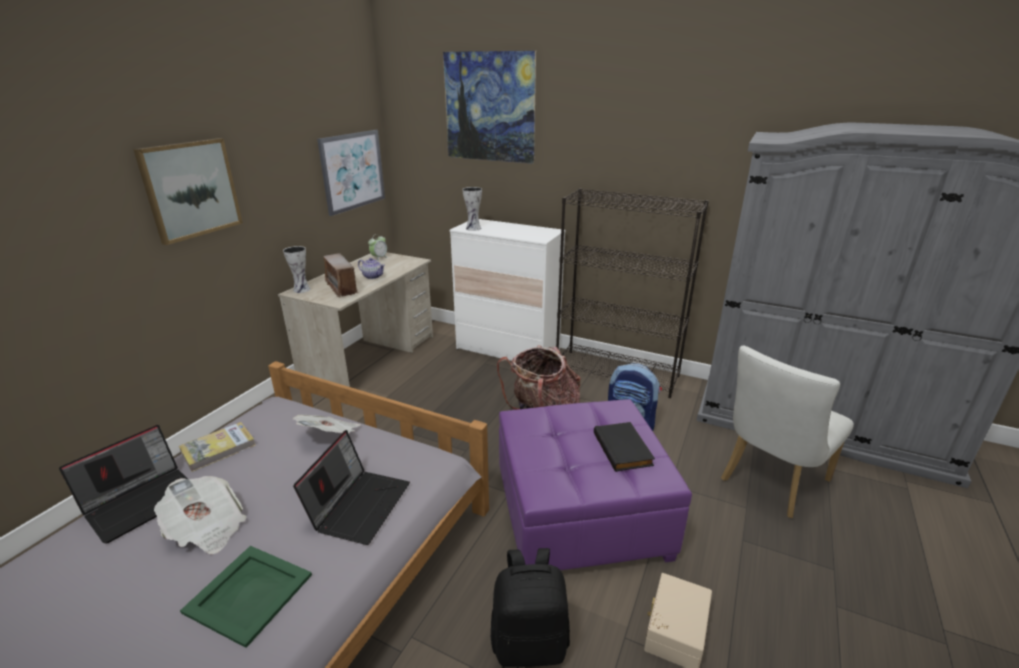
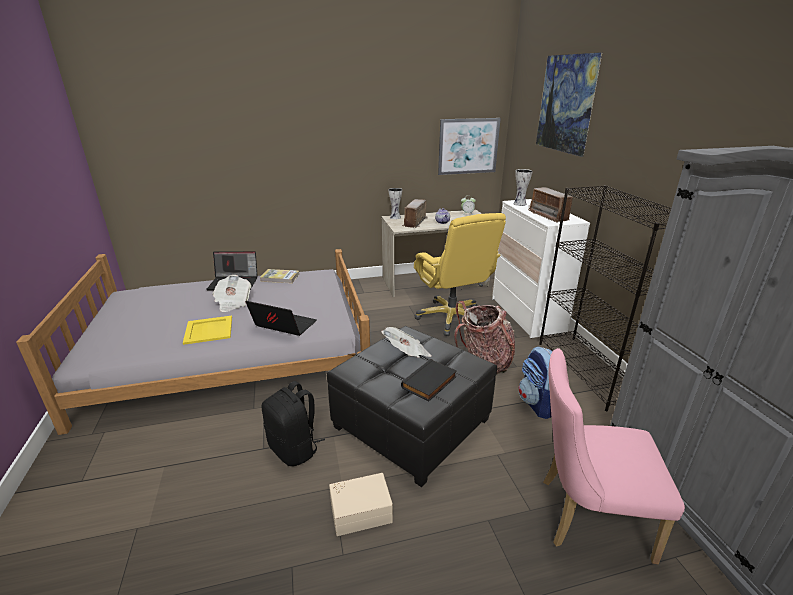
camera: 50 degrees right, 0 degrees up
(191, 189) = (339, 139): picture -> none
(247, 594) = (208, 330): green tray -> yellow tray
(331, 436) = (320, 295): newspaper -> newspaper (406, 354)
(359, 504) = (283, 326): laptop -> laptop turned 135 degrees counterclockwise
(450, 388) = (451, 318): none -> yellow office chair
(524, 233) = (548, 216): none -> radio
(581, 514) = (412, 423): purple ottoman -> black ottoman
(769, 483) = (585, 516): white chair -> pink chair

